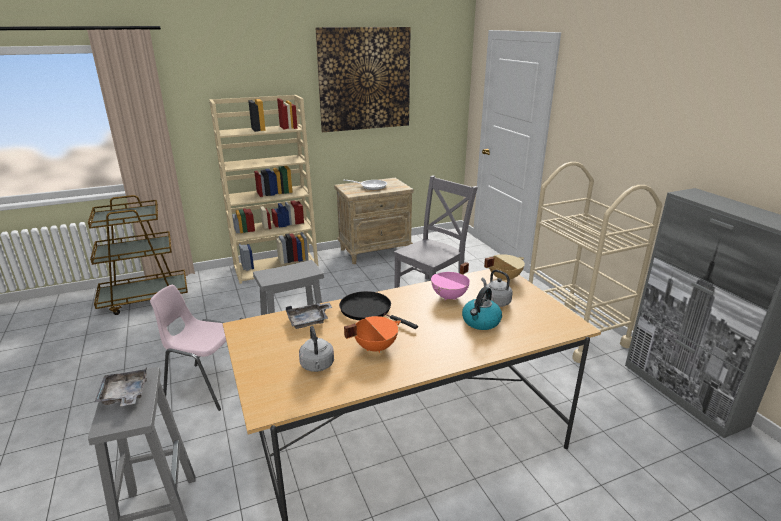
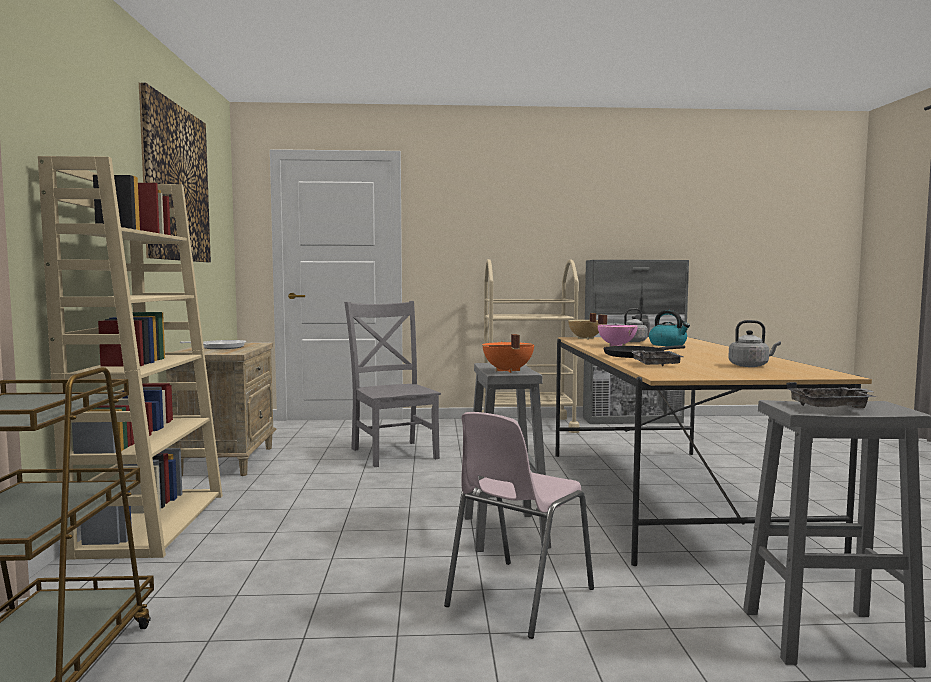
camera: 70 degrees left, 20 degrees down
(375, 347) = (712, 357): orange cooking pot -> orange cooking pot (507, 371)

